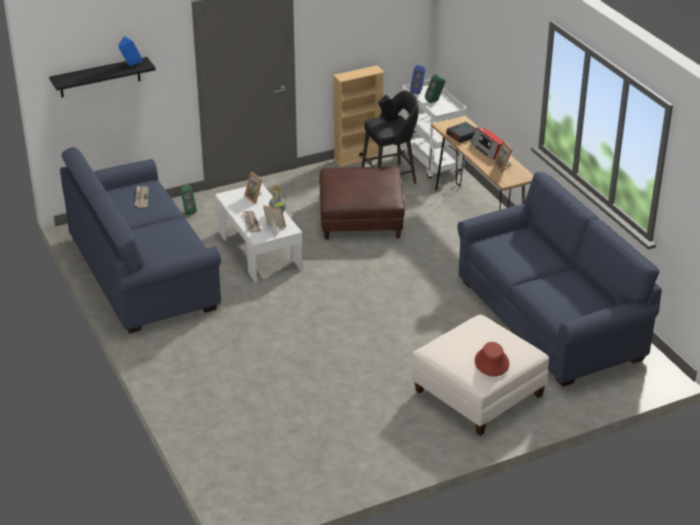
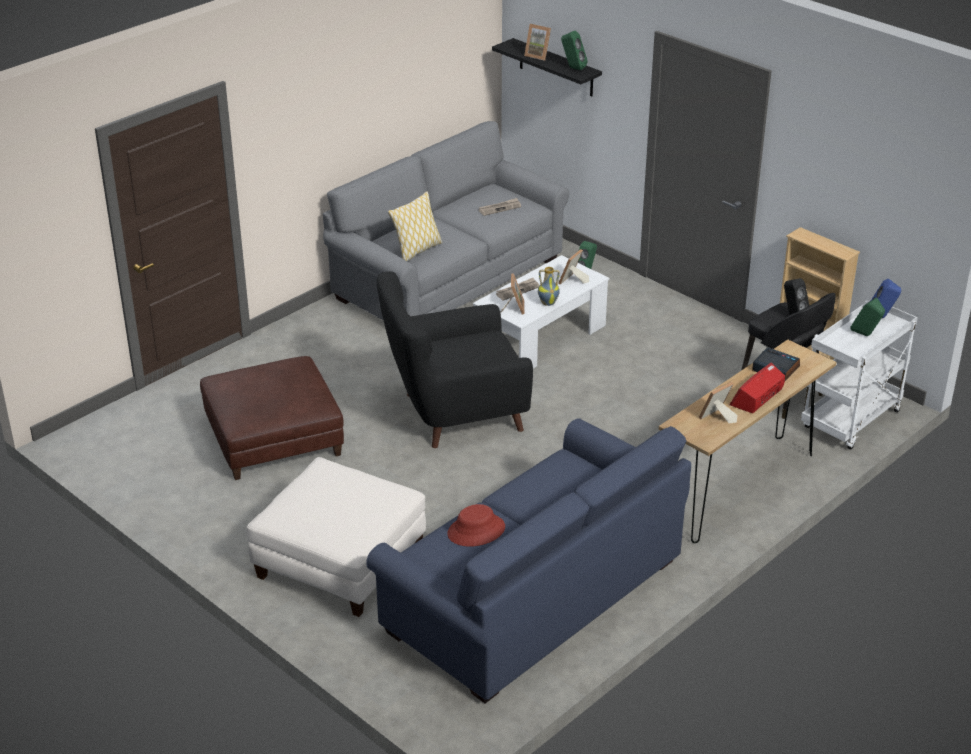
camera: 70 degrees right, 0 degrees up
(94, 73) = (538, 55): none -> picture frame
(130, 65) = (572, 68): blue speaker -> green speaker
(143, 272) = (449, 278): blue sofa -> grey sofa
(176, 247) = (417, 251): none -> pillow
(330, 308) = (454, 413): none -> black armchair
(360, 218) = (663, 393): brown ottoman -> brown ottoman (273, 437)
(492, 362) = (311, 516): red hat -> red hat (476, 531)

